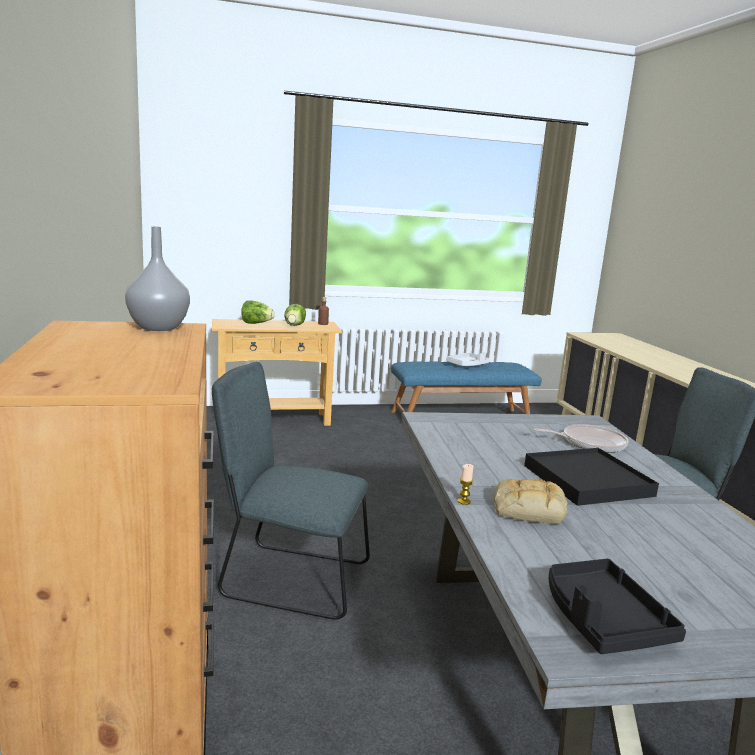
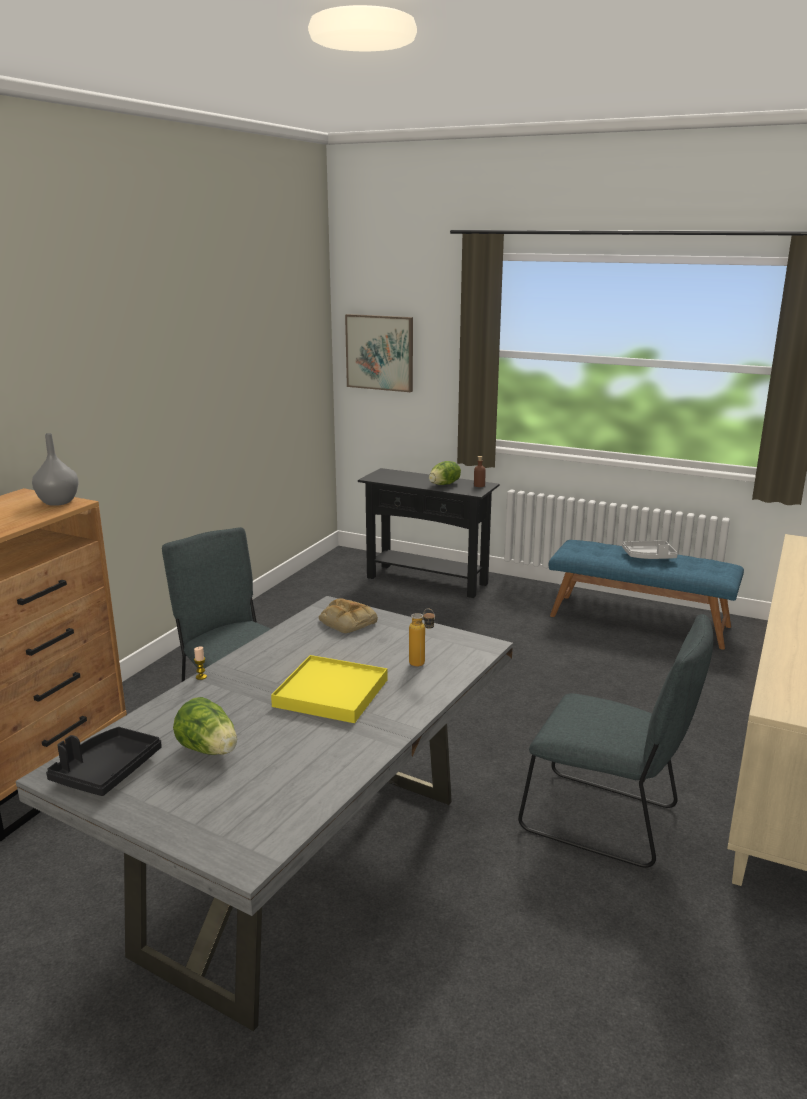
camera: 40 degrees right, 5 degrees up
(200, 206) = (380, 352): none -> picture
(256, 323) = (410, 478): lettuce -> lettuce (209, 750)
(274, 420) = (427, 580): beige console table -> black console table
(527, 509) = (230, 696): bread -> bread (346, 622)
(587, 481) = (330, 693): black tray -> yellow tray
(589, 443) = (422, 665): frying pan -> bottle

